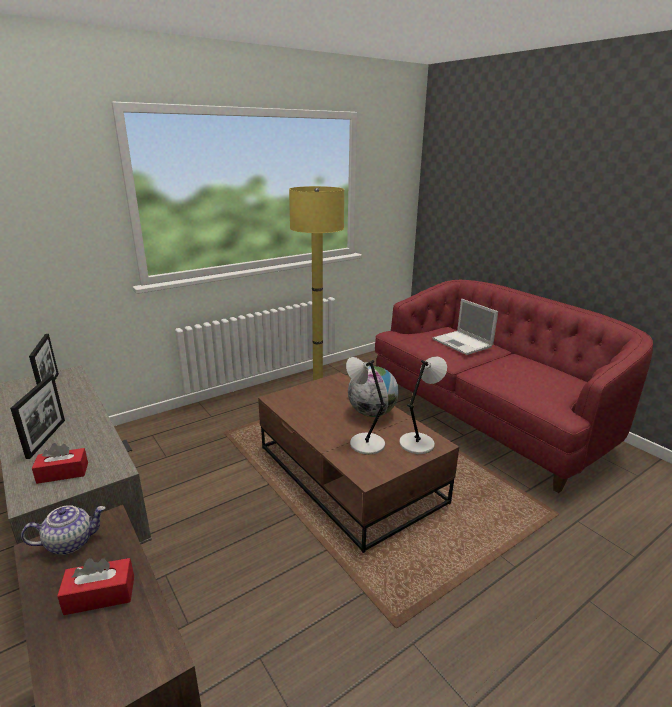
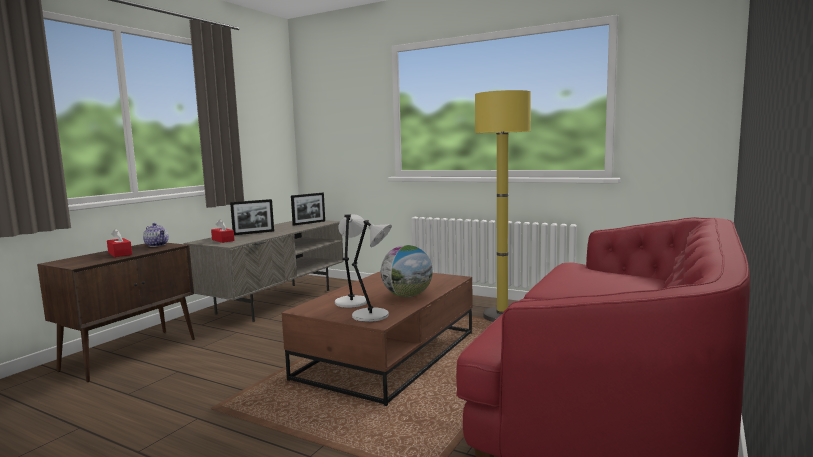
camera: 65 degrees right, 15 degrees down
(463, 343) = (606, 284): laptop -> none

